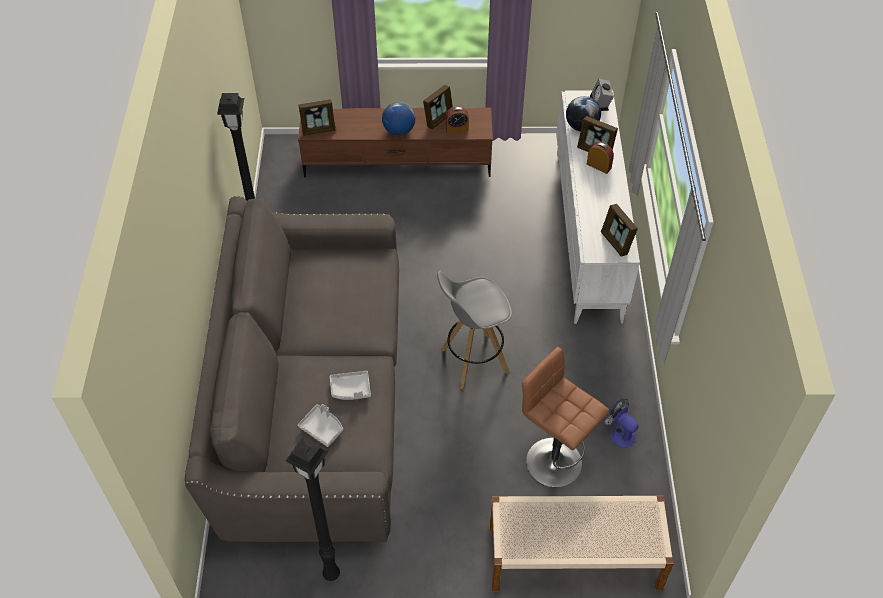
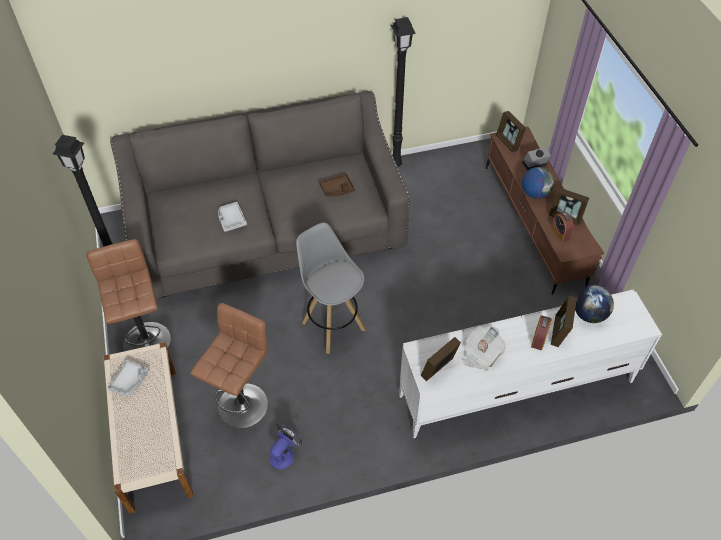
camera: 75 degrees right, 0 degrees up
(322, 428) = (193, 212): grey tray -> grey tray (130, 381)
(342, 280) = (337, 189): none -> brown tray
(440, 551) = (147, 341): none -> brown stool
(600, 103) = (634, 326): alarm clock -> alarm clock (534, 165)
(606, 209) = (480, 354): none -> newspaper

